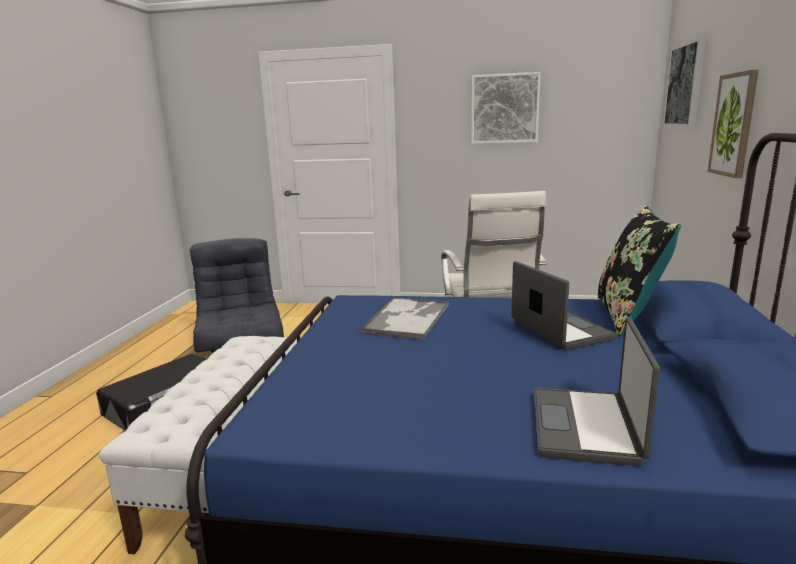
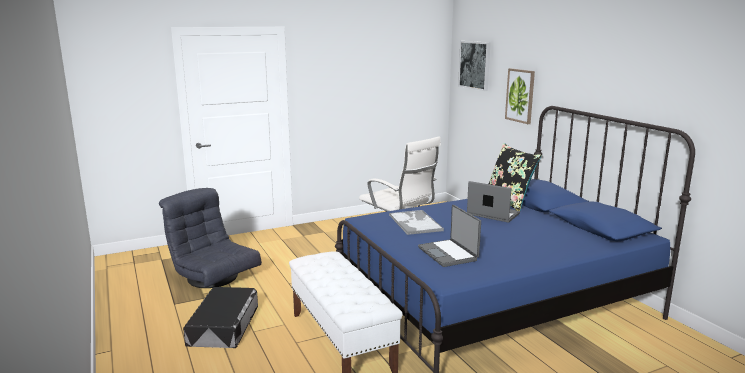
camera: 35 degrees left, 0 degrees up
(504, 109) = (363, 74): picture -> none
(587, 427) = (557, 247): laptop -> laptop (448, 254)

